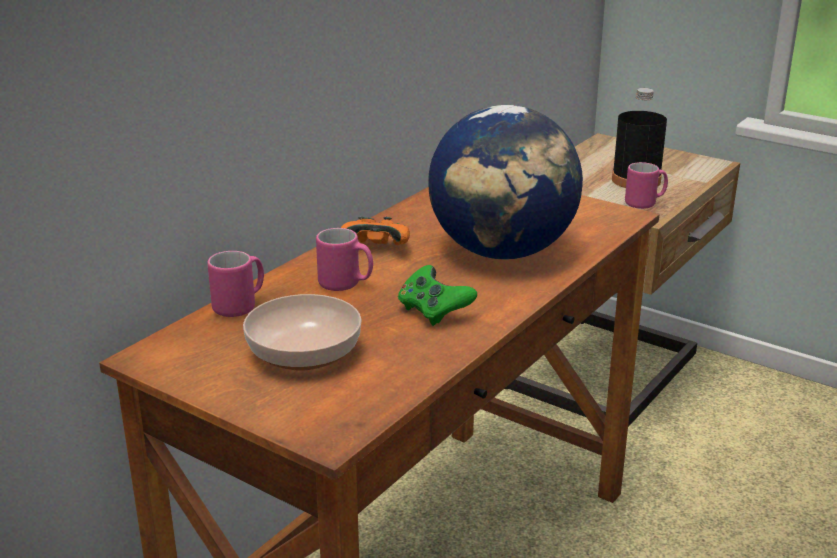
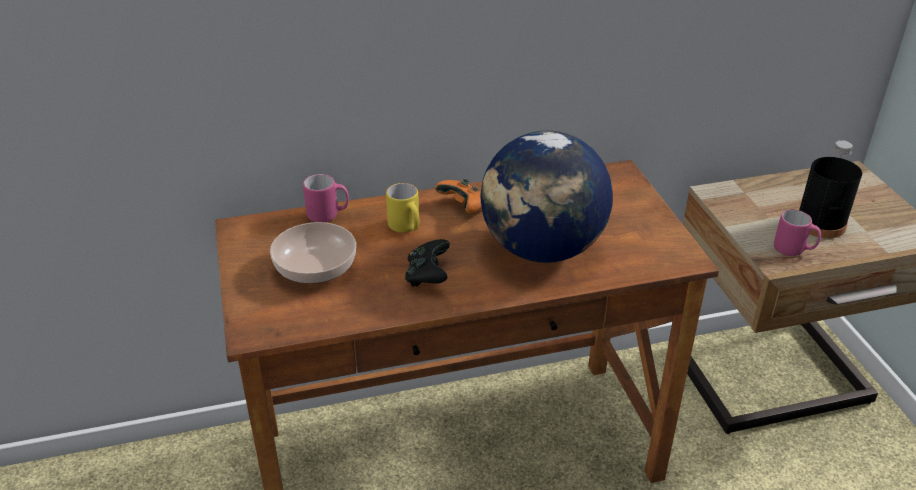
camera: 40 degrees right, 10 degrees up
(346, 284) = (406, 228): pink mug -> yellow mug
(433, 312) = (427, 276): green game controller -> black game controller

